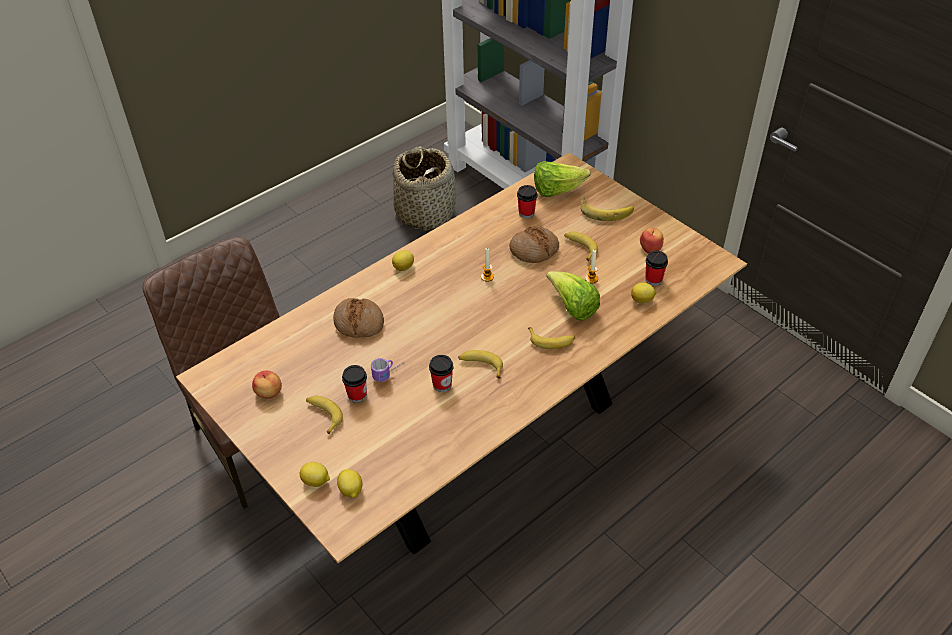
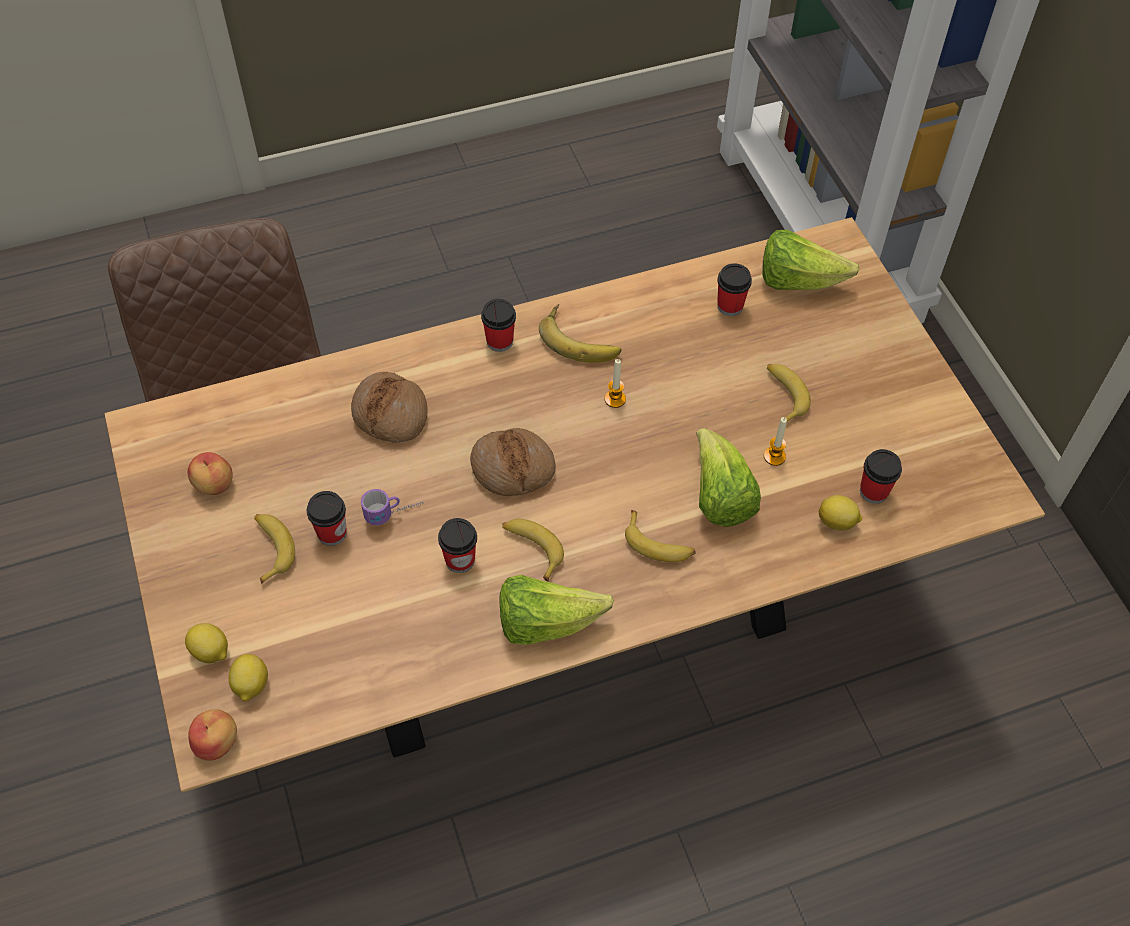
camera: 20 degrees right, 10 degrees up
(404, 267) = (499, 341): lemon -> cup
(425, 213) = (650, 221): basket -> none
(509, 400) = (546, 622): none -> lettuce
(534, 250) = (709, 376): bread -> bread (513, 468)
(606, 210) = (859, 342): banana -> banana (581, 339)
(651, 248) = (897, 434): apple -> apple (217, 743)

